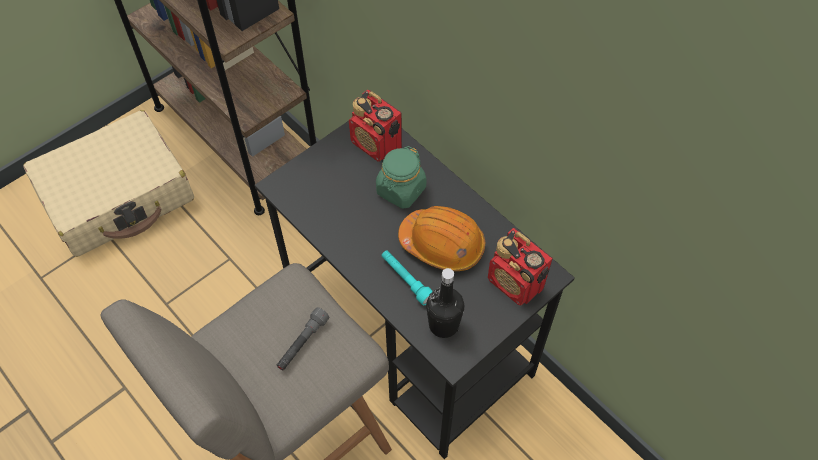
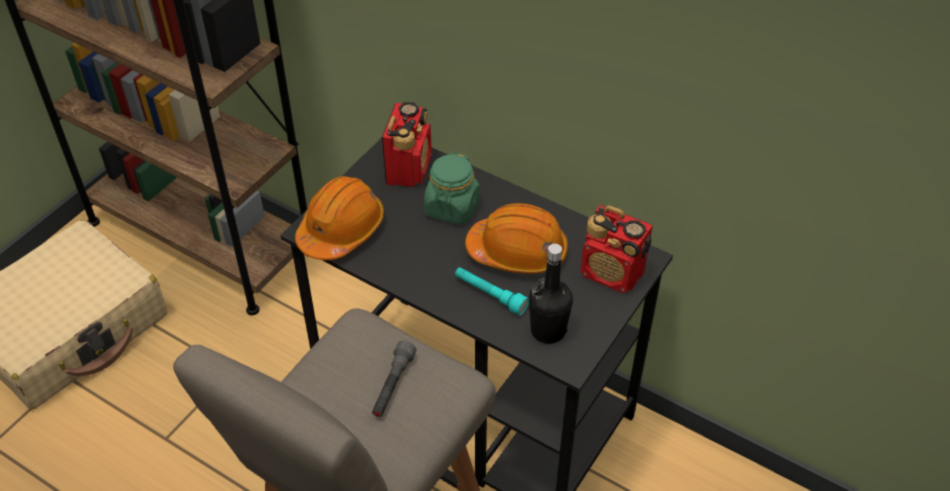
camera: 15 degrees left, 10 degrees down
(304, 191) = (341, 230): none -> orange hard hat
(376, 145) = (409, 169): radio -> radio turned 105 degrees counterclockwise

